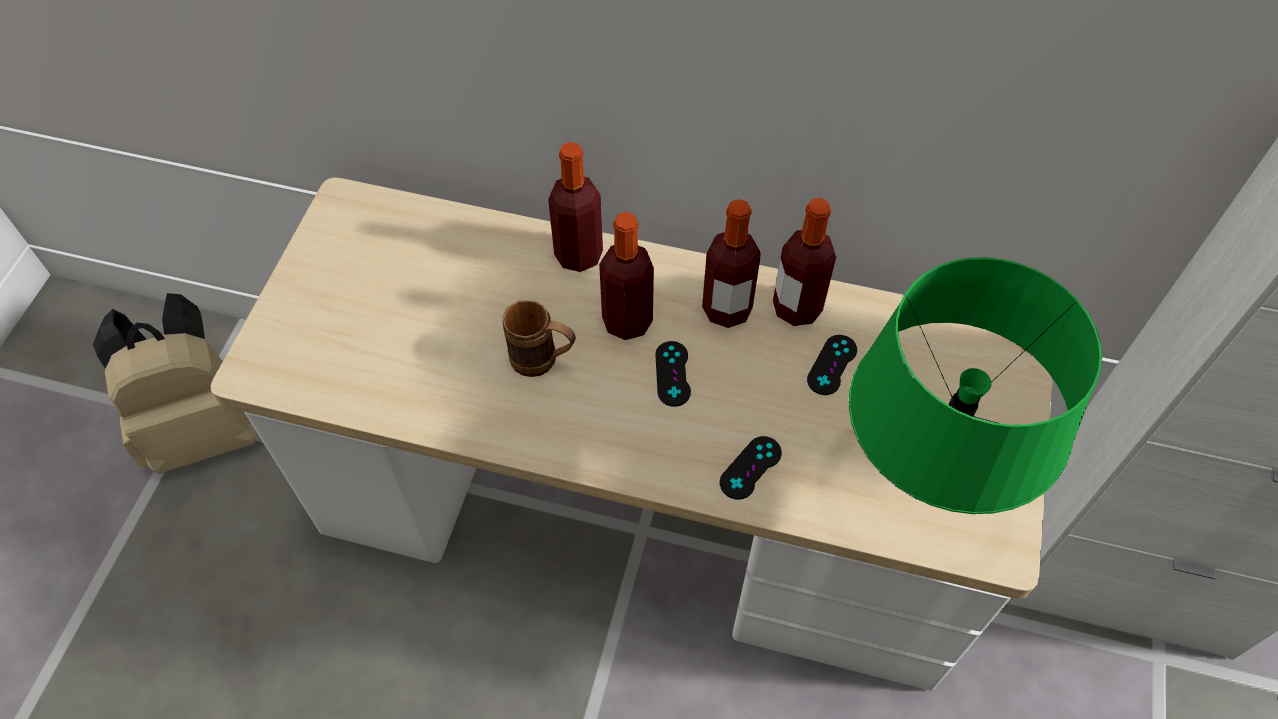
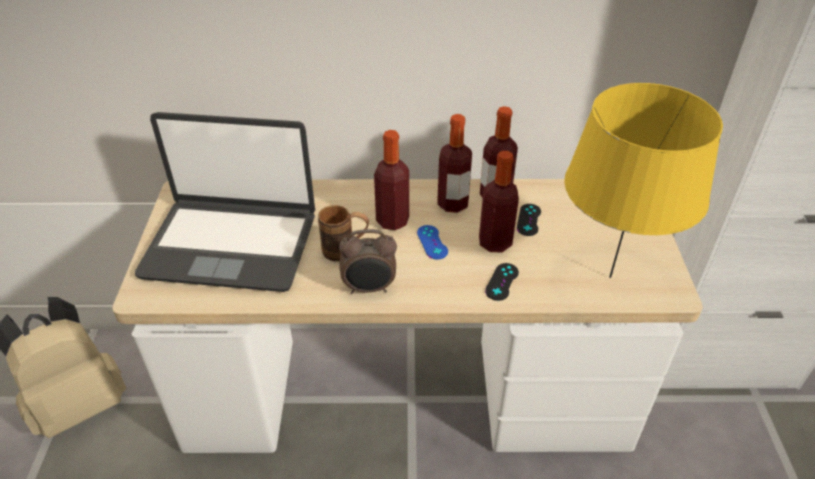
camera: 15 degrees left, 15 degrees down
(389, 313) = (231, 244): none -> laptop
(557, 434) = (369, 288): none -> alarm clock
(578, 255) = (348, 192): bottle -> bottle (495, 242)
(672, 374) = (432, 242): black game controller -> blue game controller
(916, 497) = (610, 276): green table lamp -> yellow table lamp

